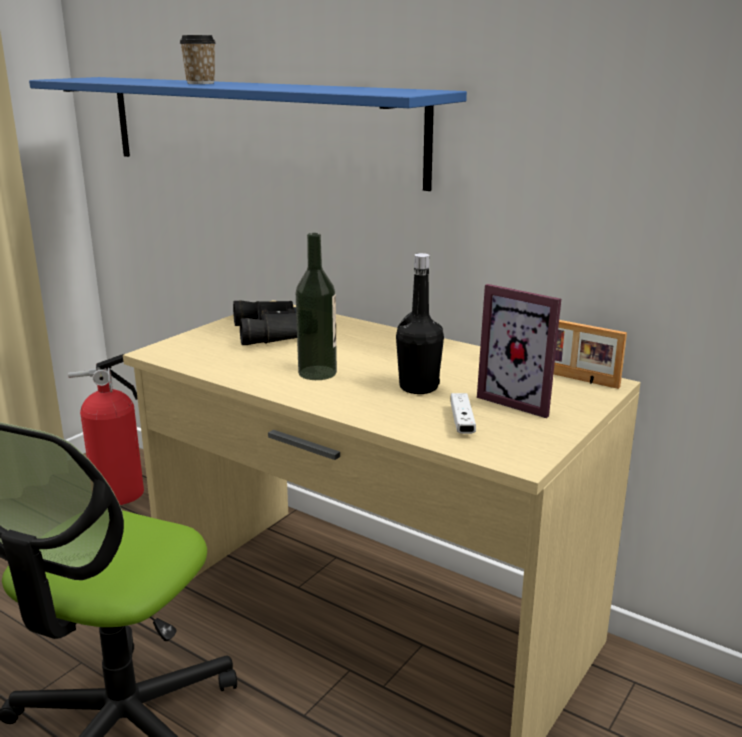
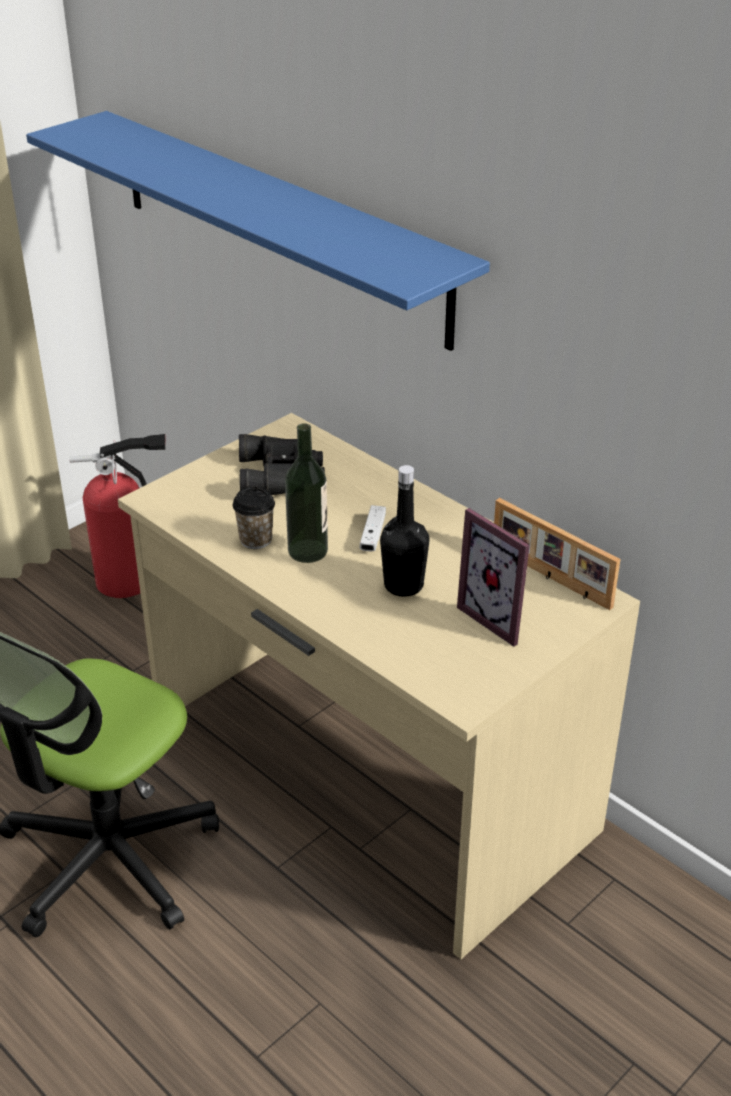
camera: 10 degrees right, 15 degrees up
(200, 83) = (212, 184): cup -> cup (256, 540)
(462, 422) = (428, 642): white game controller -> white game controller (373, 535)

